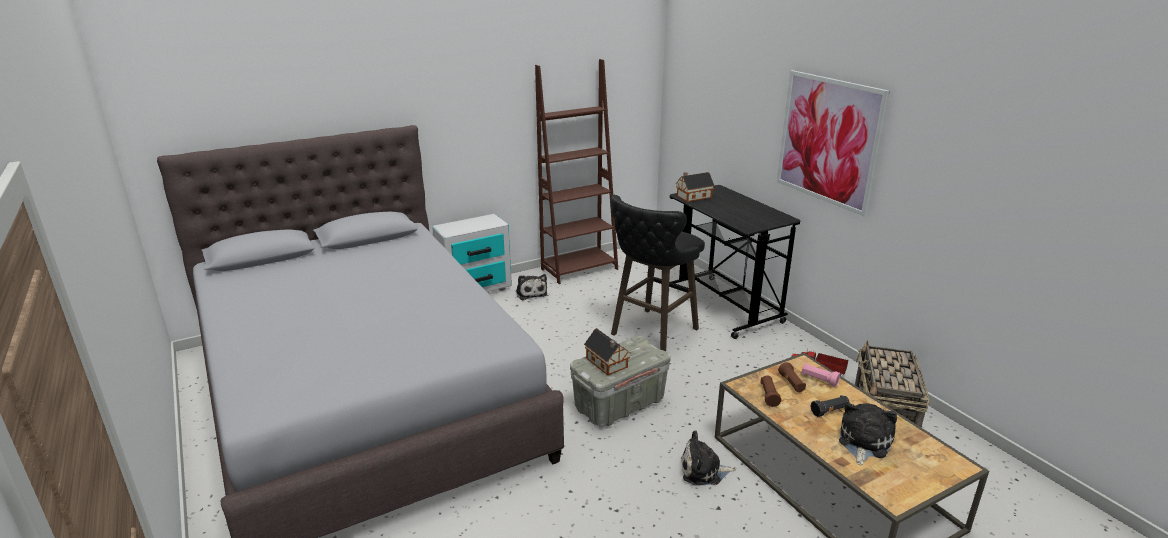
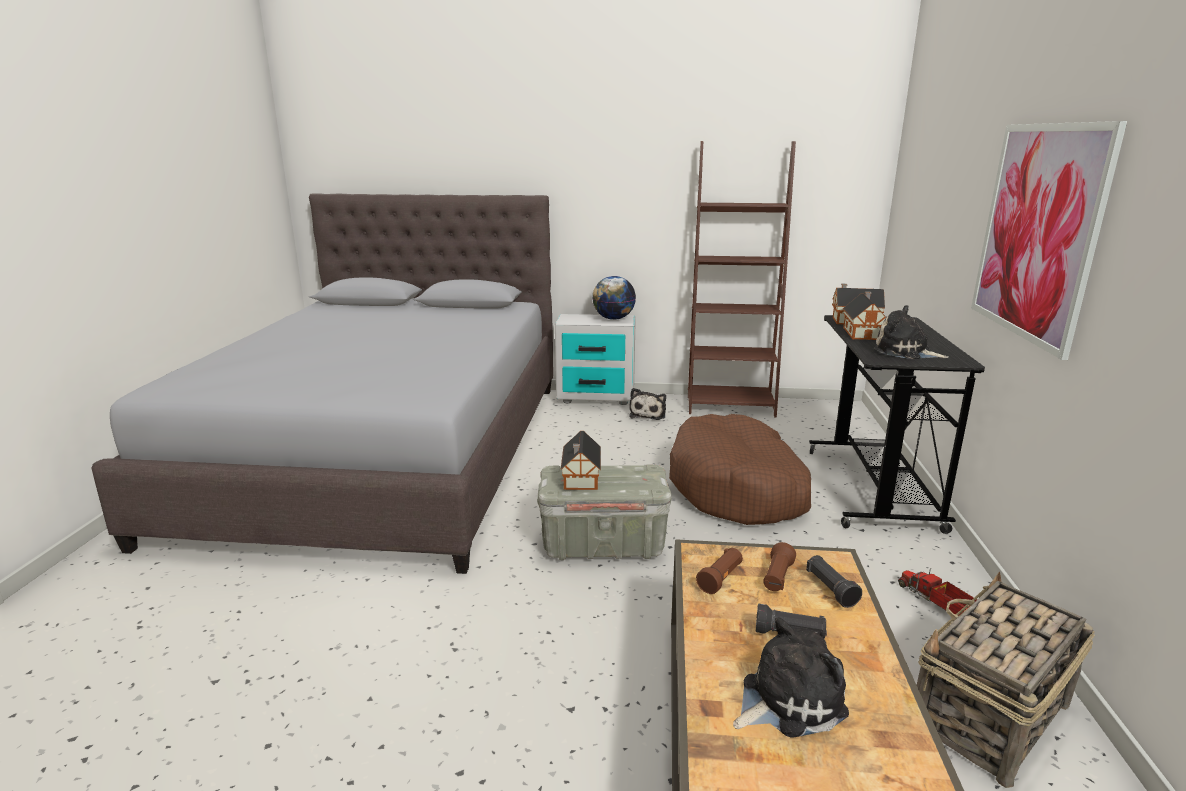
camera: 35 degrees right, 5 degrees down
(484, 221) = (613, 319): none -> globe
(652, 333) = (737, 488): black stool -> brown dog bed
(703, 471) = (609, 657): plush toy -> plush toy (905, 352)
(711, 206) = (862, 333): none -> toy house
(819, 380) = (830, 589): pink flashlight -> black flashlight

